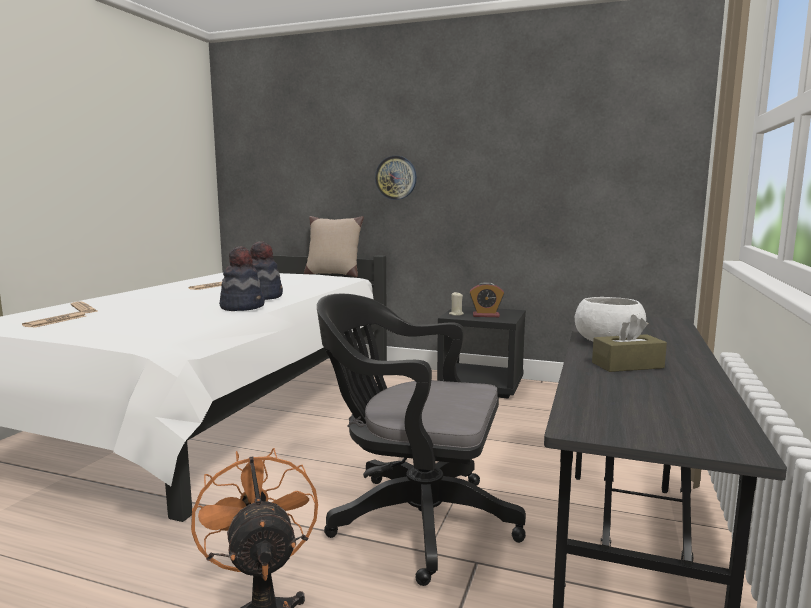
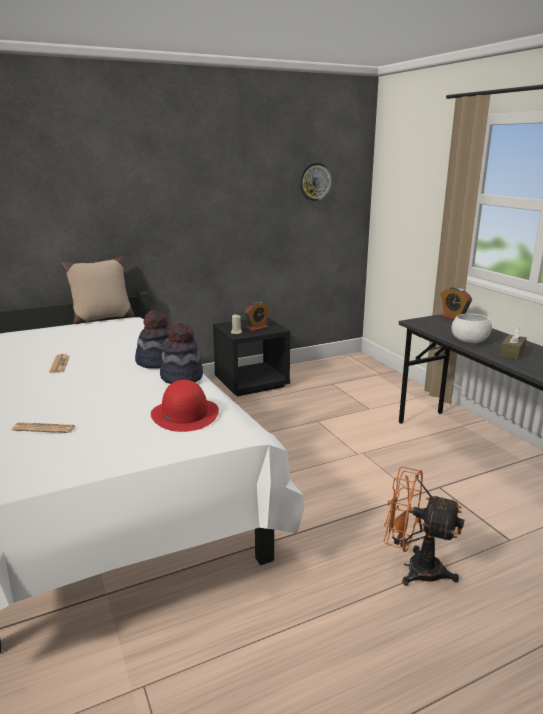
camera: 45 degrees left, 10 degrees up
(56, 321) = (81, 449): newspaper -> none
(162, 323) = (184, 414): none -> red hat
(396, 177) = (150, 216): wall clock -> wall clock (315, 181)
(413, 520) = (380, 484): black office chair -> none
(672, 323) = (453, 318): none -> alarm clock

